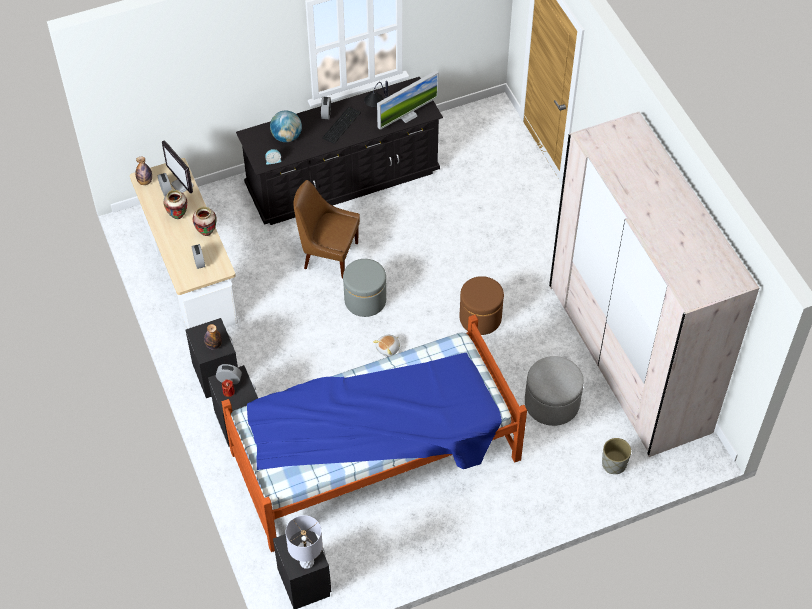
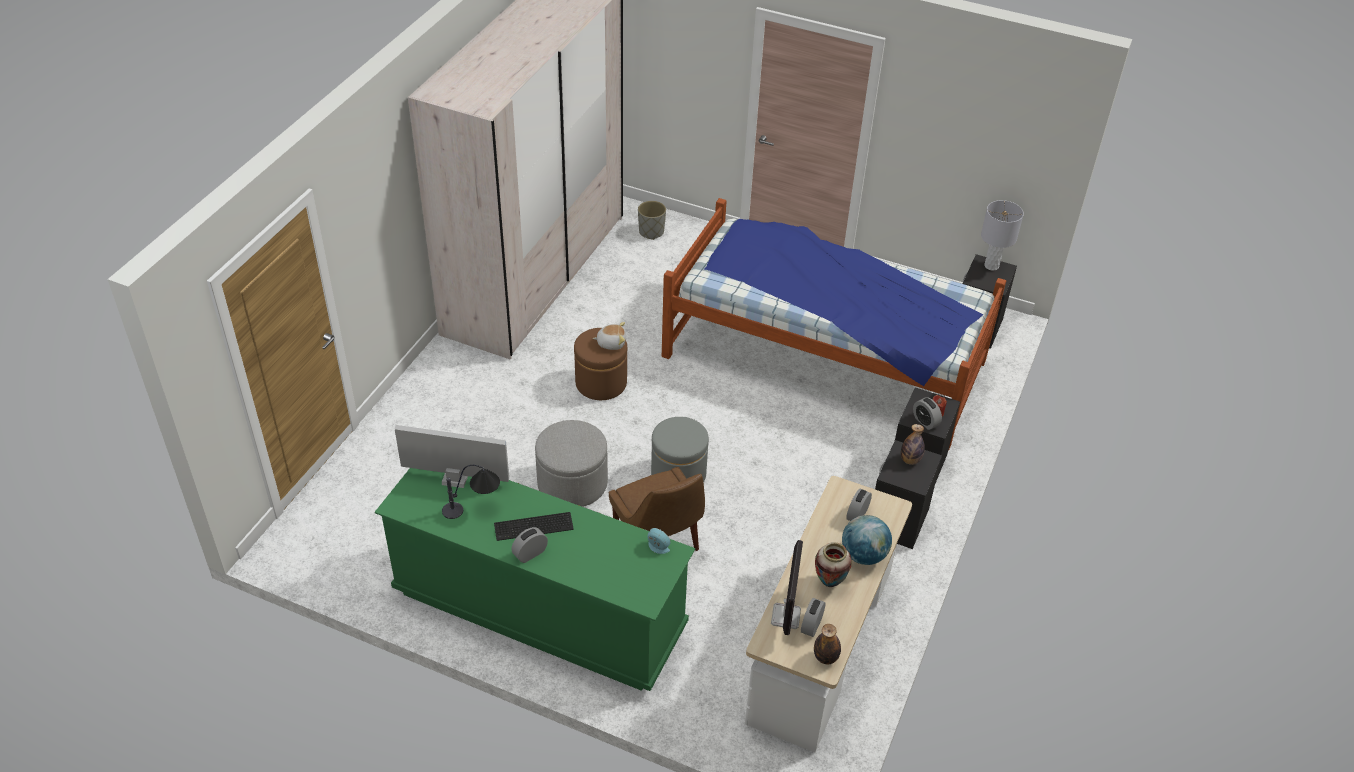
camera: 135 degrees left, 10 degrees down
(206, 233) = (816, 538): vase -> none
(286, 137) = (608, 563): globe -> globe (863, 555)
(342, 180) = (539, 609): black dresser -> green dresser
(388, 349) = (711, 421): plush toy -> plush toy (611, 343)
(552, 403) = (637, 291): grey ottoman -> grey ottoman (572, 483)

